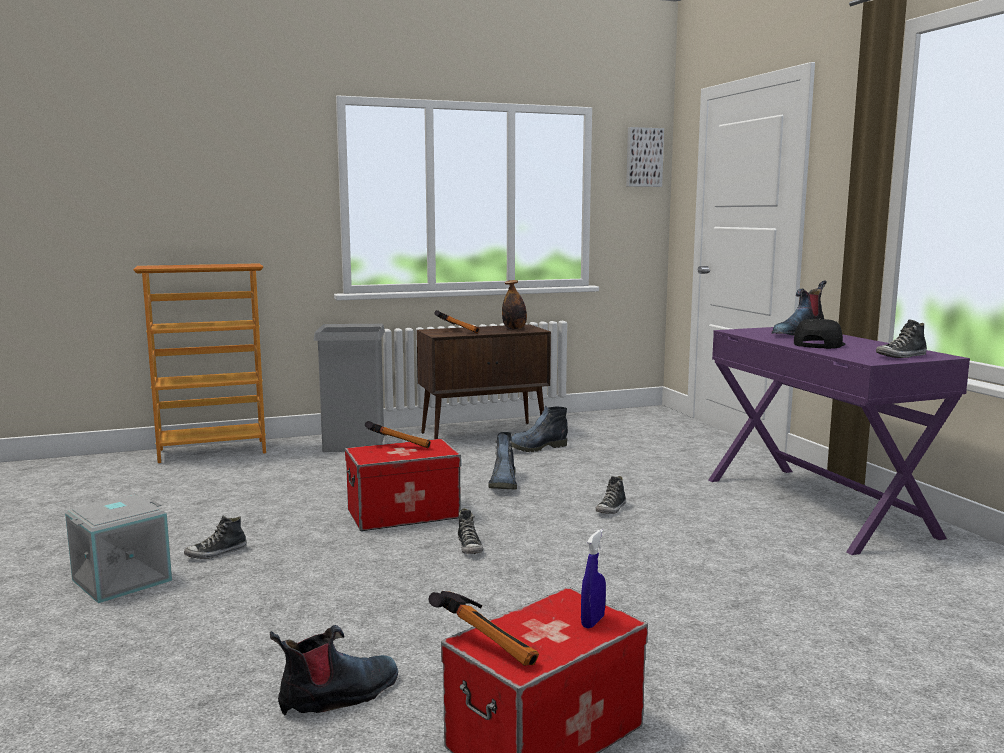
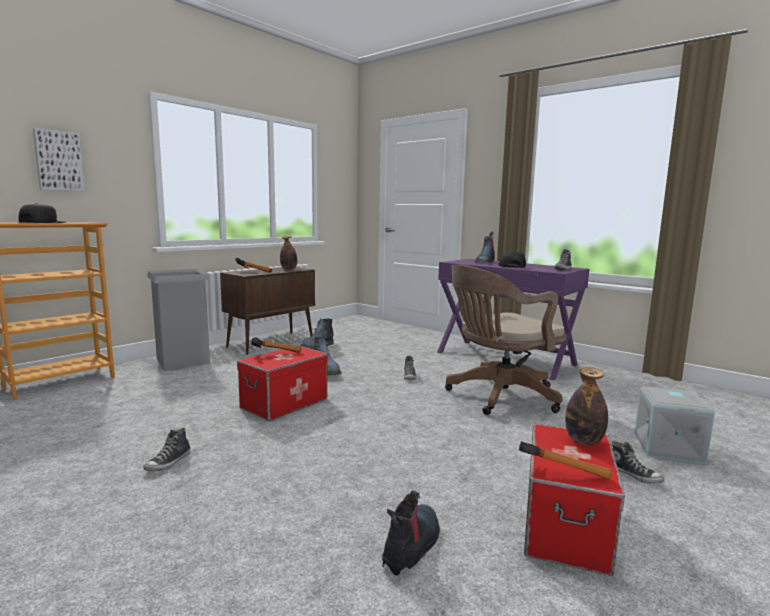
camera: 30 degrees left, 0 degrees up
(122, 579) = (101, 507): grey storage box -> grey storage box (666, 447)
(201, 265) = (42, 222): none -> black cap
(470, 547) = (358, 416): shoe -> shoe (633, 475)
(592, 621) = (583, 441): blue spray bottle -> bottle
(643, 157) = (344, 160): picture -> picture (58, 161)
(710, 561) = (498, 396): none -> brown office chair

